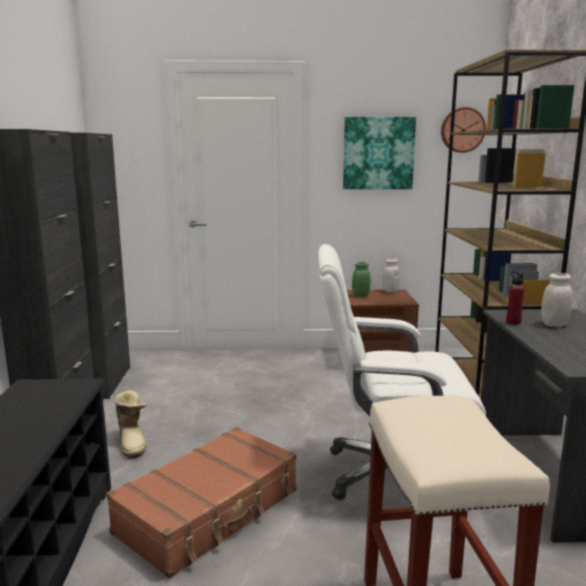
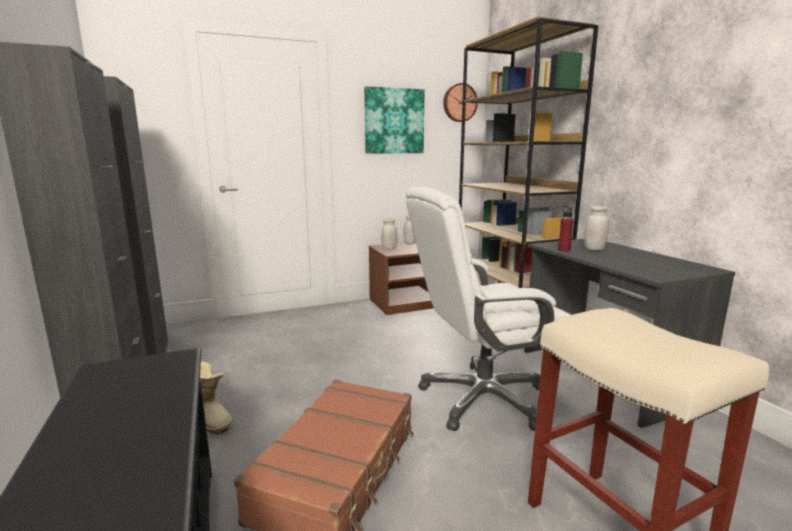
camera: 20 degrees left, 0 degrees up
(360, 296) = (389, 248): green jar -> white jar

